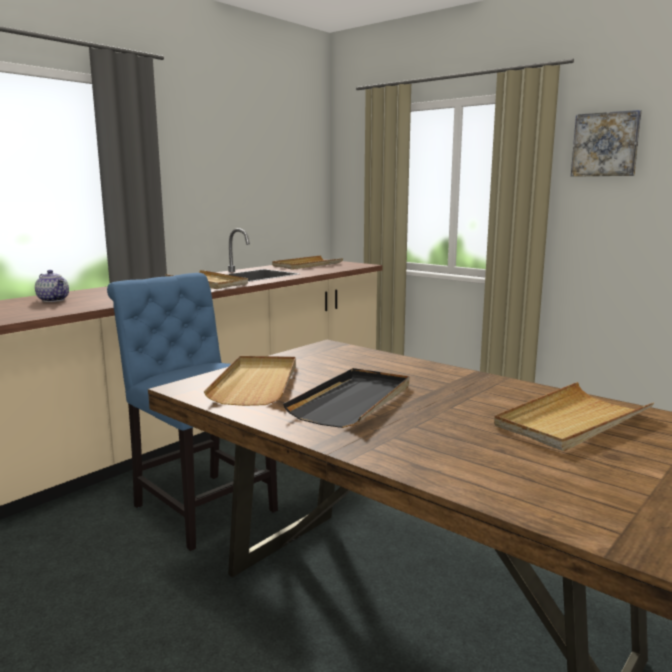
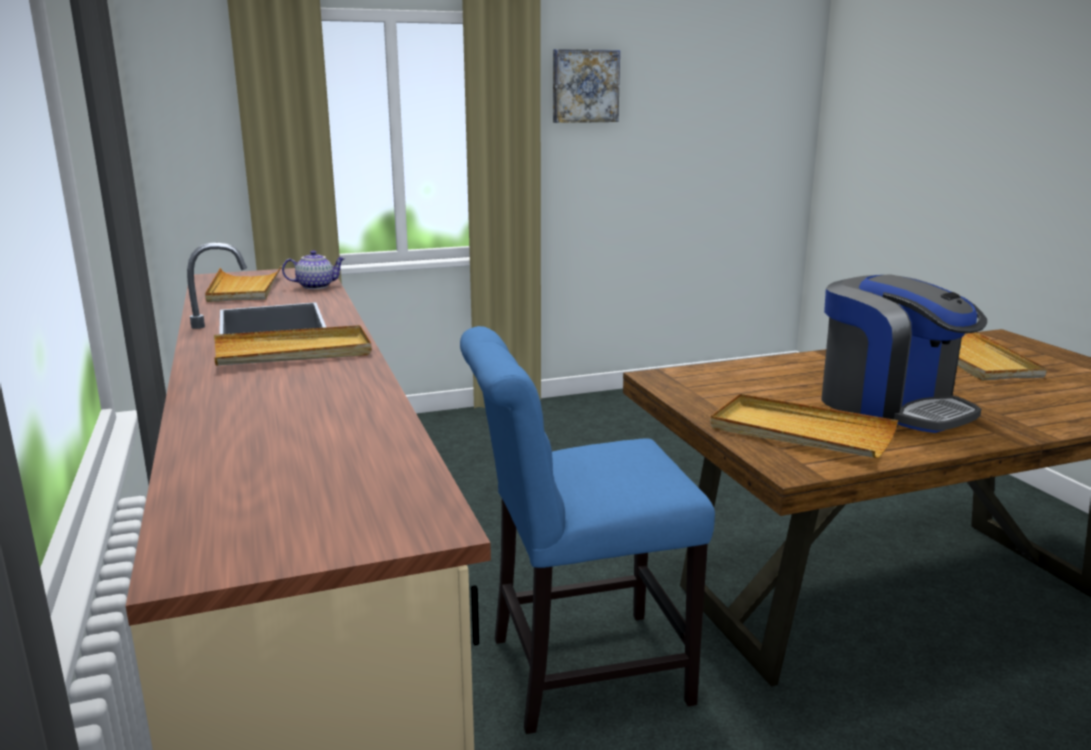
camera: 60 degrees left, 5 degrees up
(54, 300) = (258, 464): teapot -> teapot (316, 286)
(353, 401) = (890, 407): black tray -> coffee machine

